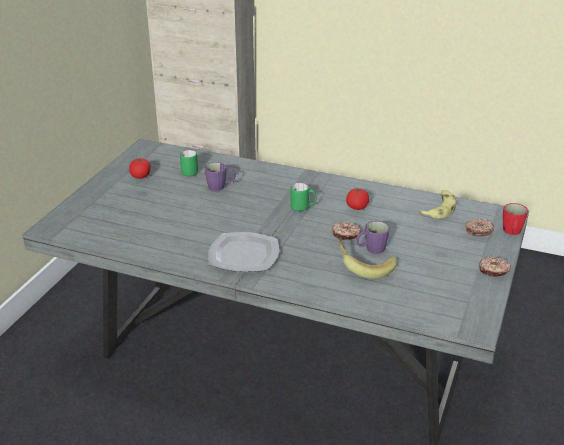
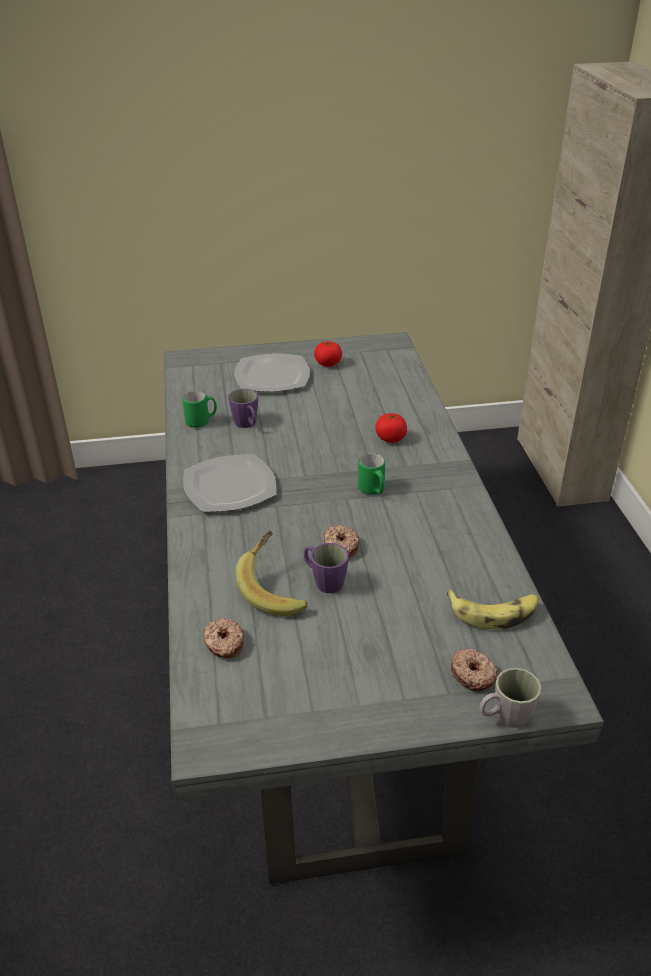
camera: 60 degrees right, 5 degrees up
(127, 201) = (271, 376): none -> plate
(190, 171) = (371, 387): green mug -> green mug (201, 421)
(220, 187) = (358, 417): purple mug -> purple mug (247, 424)
(357, 207) = (418, 533): tomato -> tomato (390, 438)
(493, 271) = (370, 724): donut -> donut (223, 643)
(512, 232) = (505, 717): red mug -> grey mug

